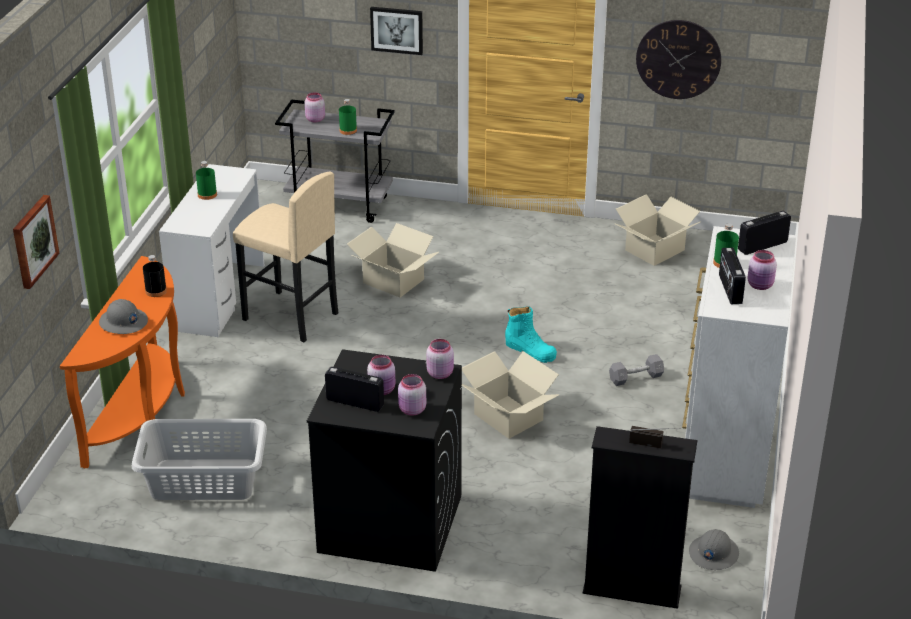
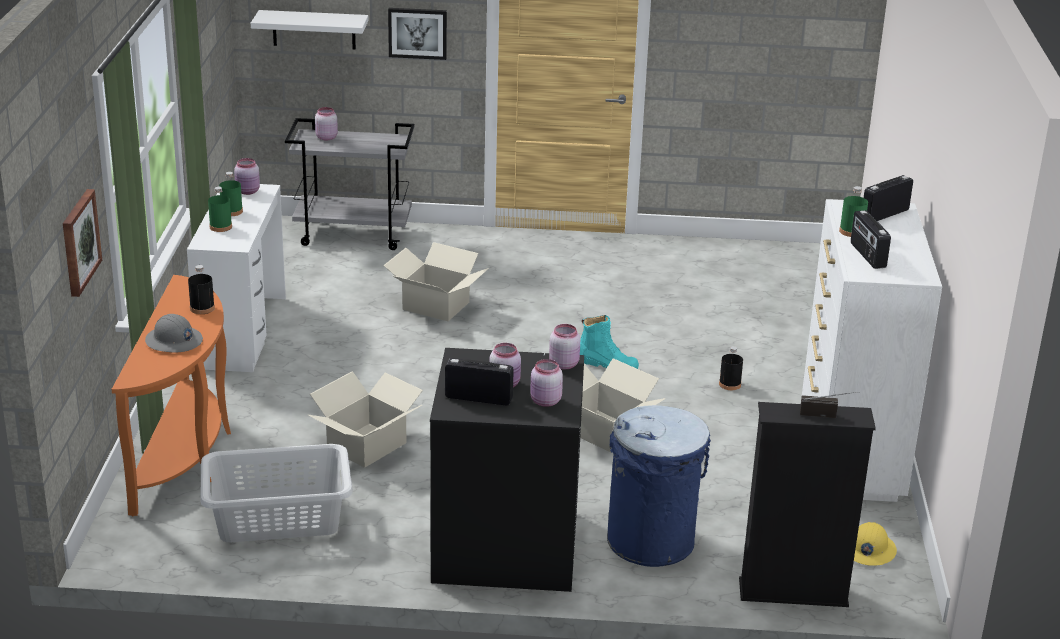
camera: 10 degrees left, 5 degrees down
(290, 317) = (330, 347): beige stool -> none
(306, 23) = (314, 29): none -> white shelf
(348, 130) = (366, 146): green bottle -> green bottle (220, 227)
(519, 529) = (651, 541): none -> blue trash can
(636, 378) = (730, 384): grey dumbbell -> black bottle
(655, 250) = (710, 261): cardboard box -> cardboard box (367, 445)
(678, 59) = (729, 51): wall clock -> none
(713, 553) = (868, 549): grey hard hat -> yellow hard hat
(760, 285) = (898, 250): pink jar -> pink jar (248, 191)

